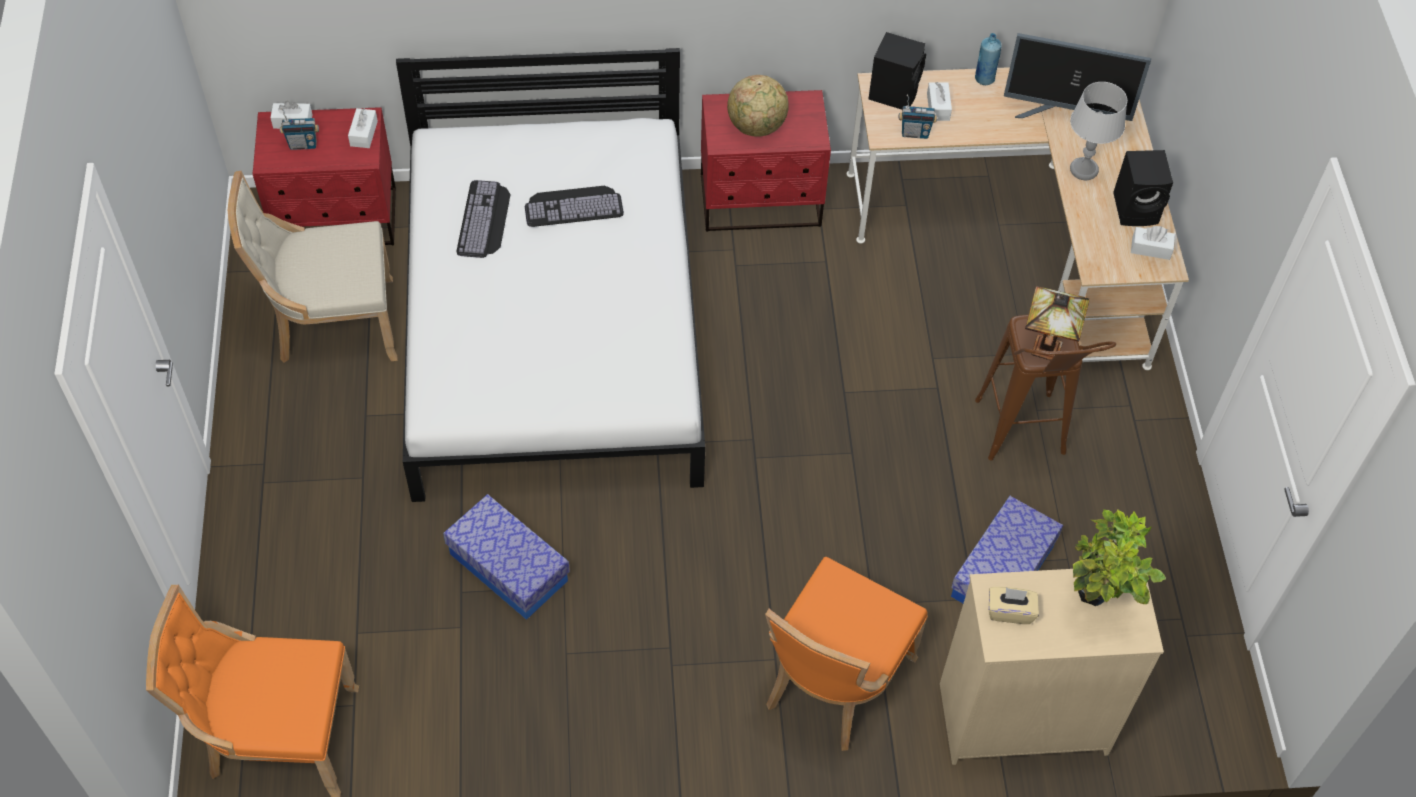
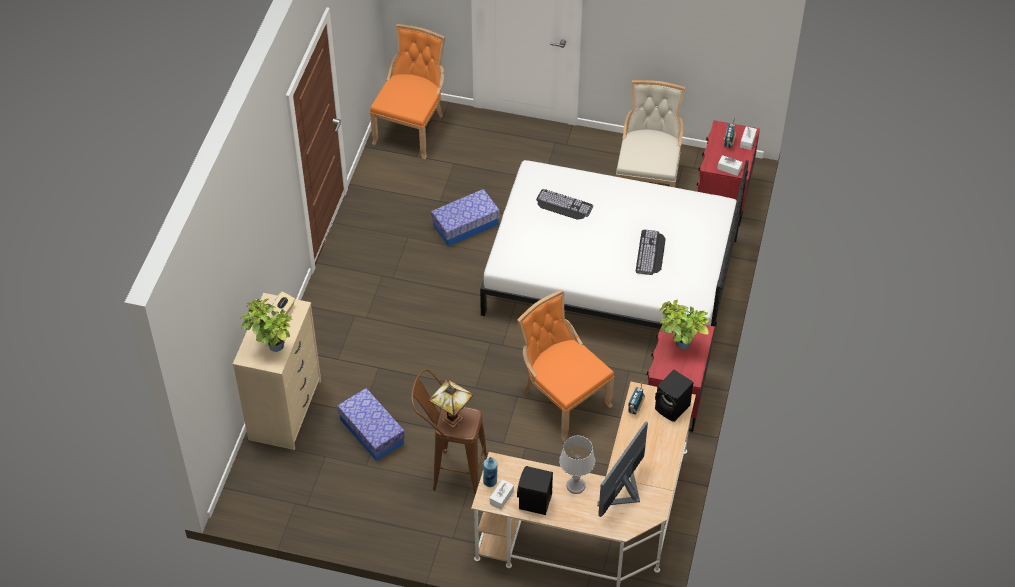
camera: 110 degrees right, 5 degrees down
(485, 220) = (654, 214): keyboard -> keyboard (562, 205)
(757, 126) = (679, 346): globe -> potted plant
(833, 684) = (342, 337): orange chair -> orange chair (562, 399)
(938, 107) = (653, 427): white tissue box -> none
(984, 78) = (670, 460): blue bottle -> blue bottle (490, 481)

